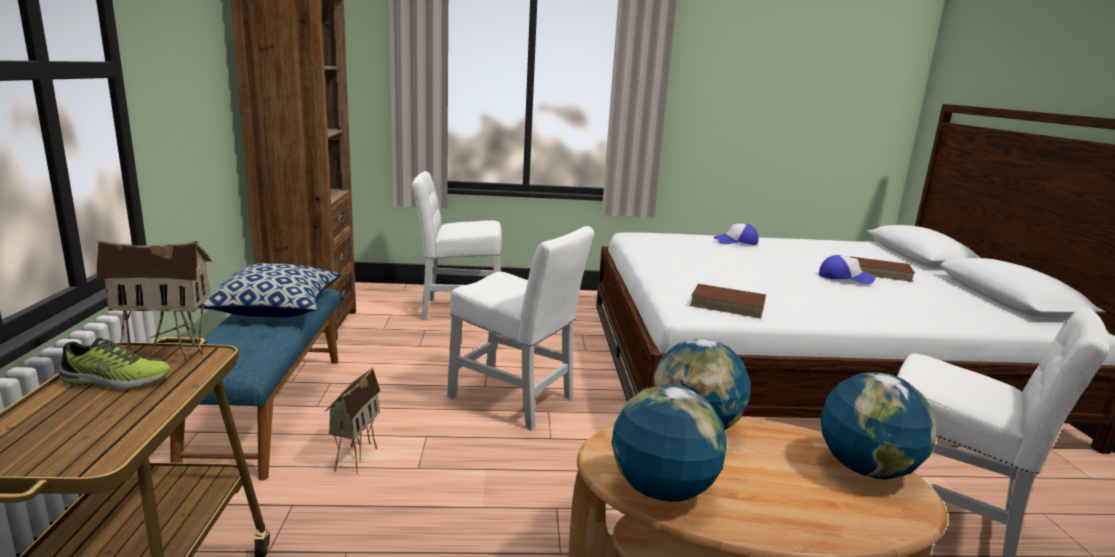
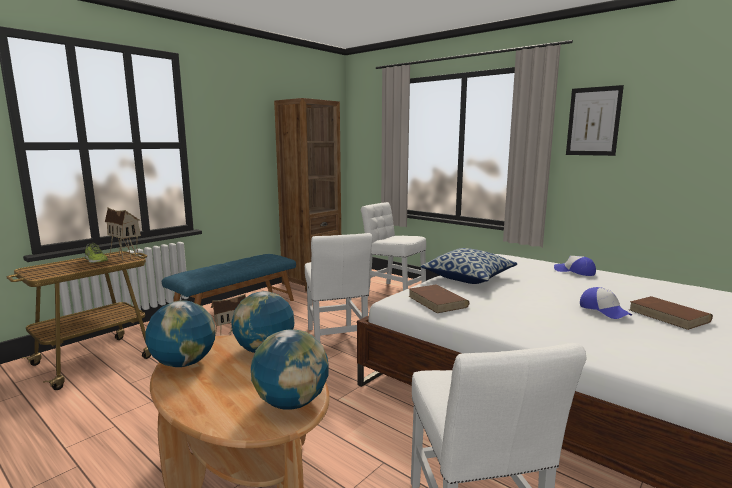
camera: 45 degrees right, 5 degrees down
(276, 308) = (250, 261): pillow -> pillow (468, 278)
(705, 63) = (593, 121): none -> picture

